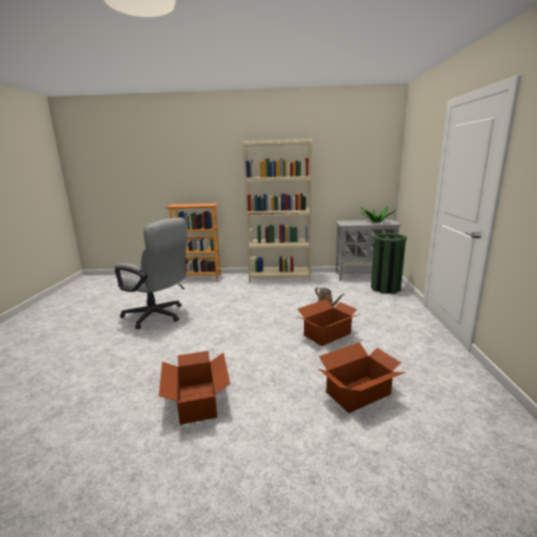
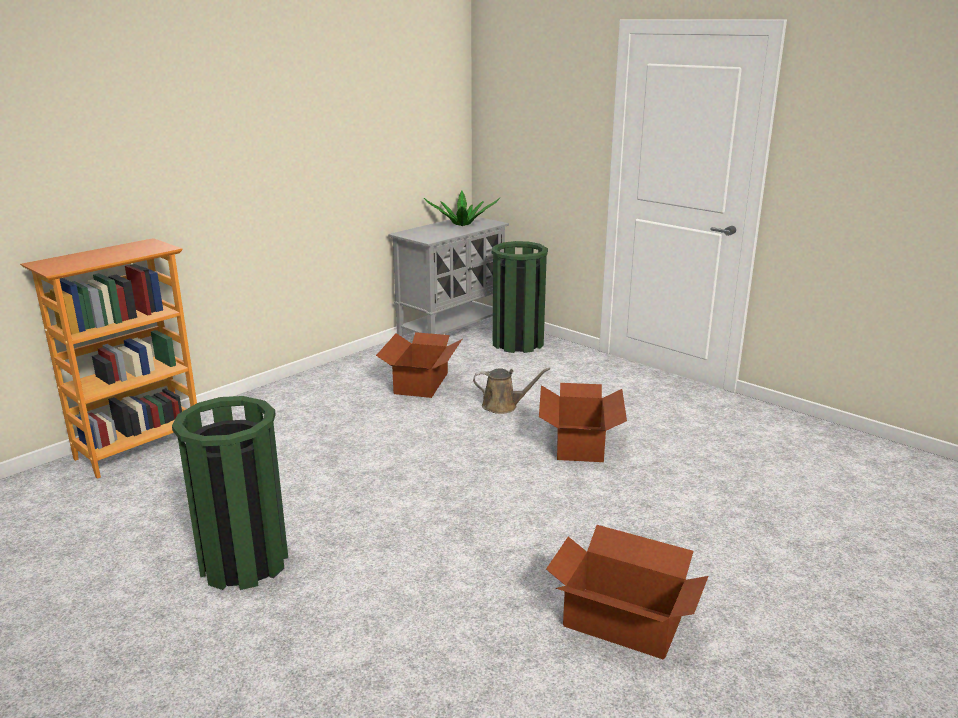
camera: 50 degrees left, 5 degrees up
(158, 316) = (244, 562): grey office chair -> green trash can
(279, 277) = (318, 382): beige bookcase -> none
(359, 393) = (738, 493): cardboard box -> cardboard box (422, 383)

